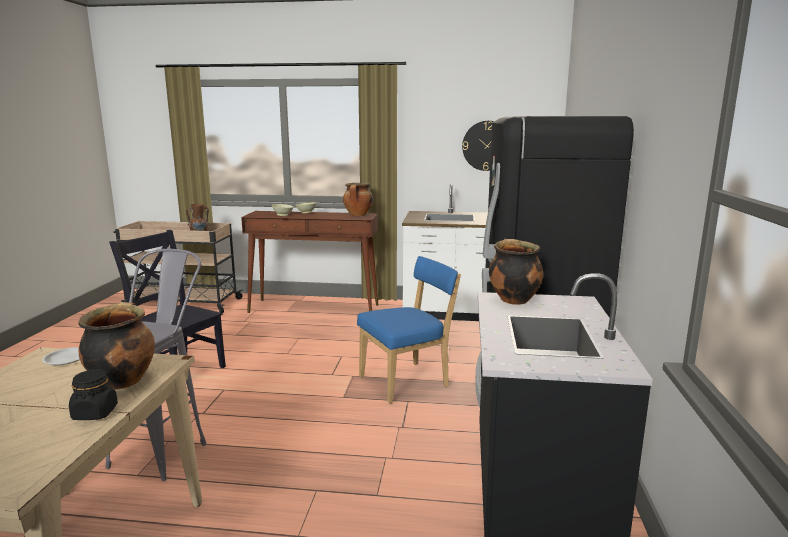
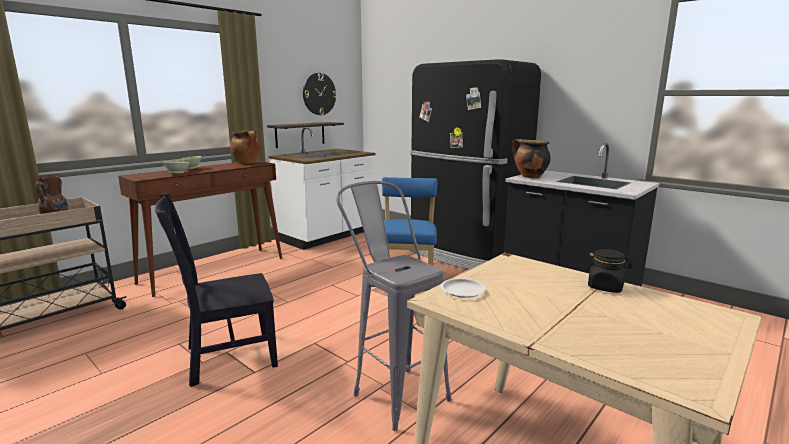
camera: 55 degrees left, 0 degrees up
(122, 380) = (542, 275): cooking pot -> none
(454, 191) = (300, 134): none -> shelf

